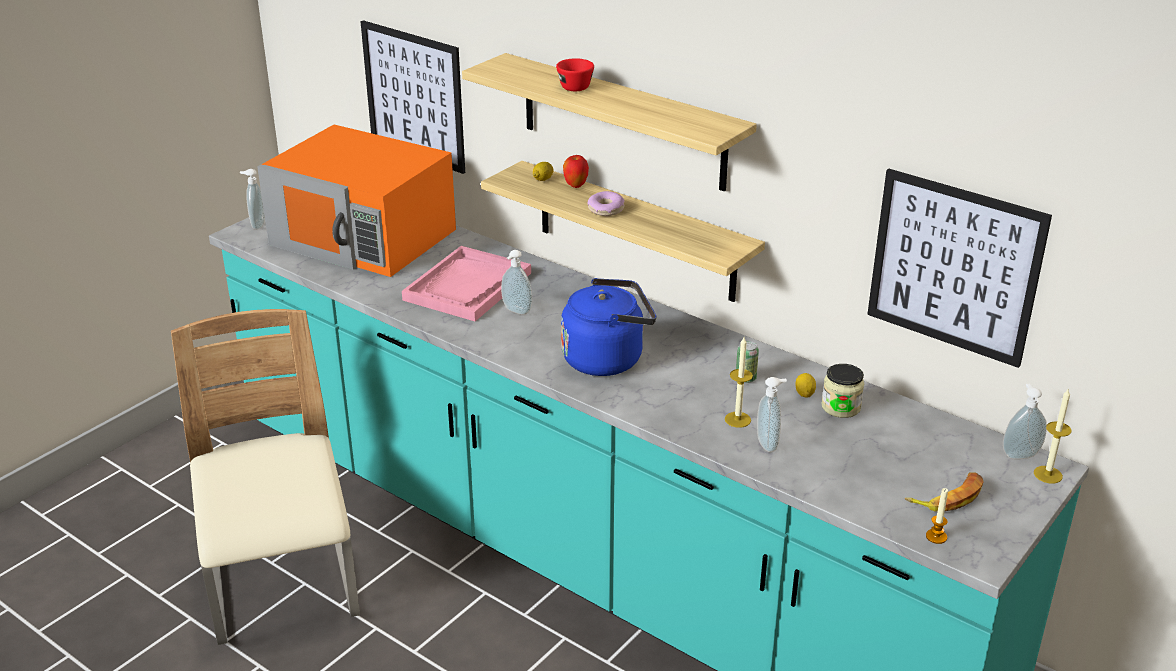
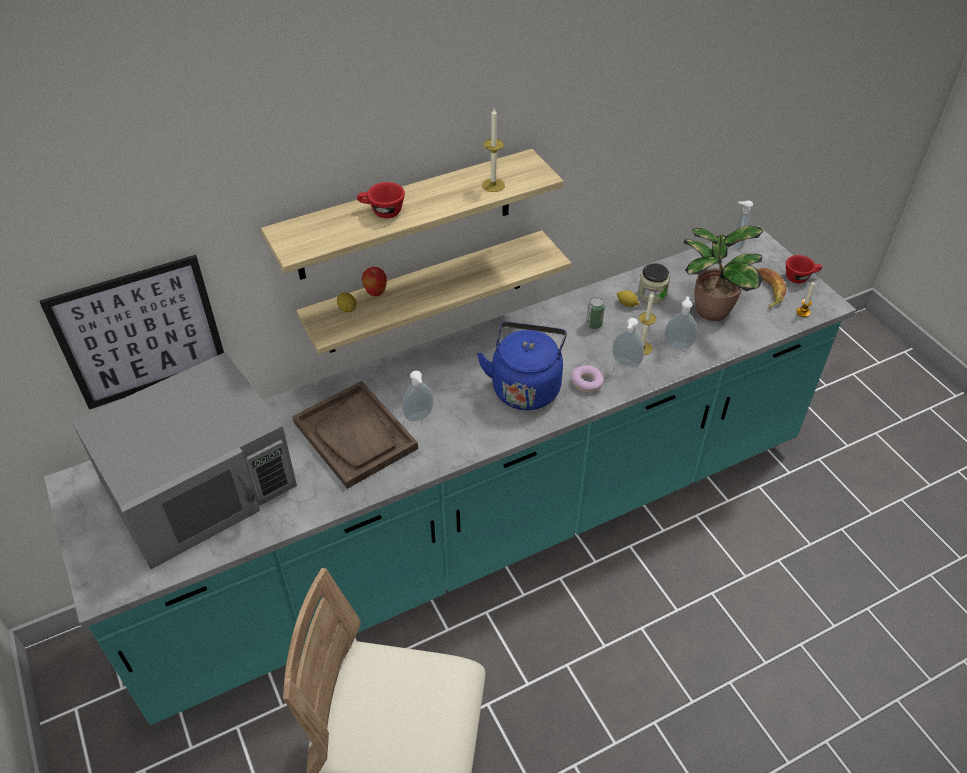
camera: 65 degrees left, 15 degrees up
(257, 225) = (95, 570): soap dispenser -> soap dispenser (625, 364)
(364, 237) = (201, 484): orange microwave -> grey microwave
(468, 287) = (355, 436): pink tray -> brown tray
(605, 209) = (433, 291): donut -> donut (586, 383)
(856, 456) = (709, 310): none -> potted plant
(954, 267) = (678, 162): picture -> none
(1012, 522) = (800, 277): none -> red cup
(1048, 474) = (760, 243): candle -> candle (493, 185)

